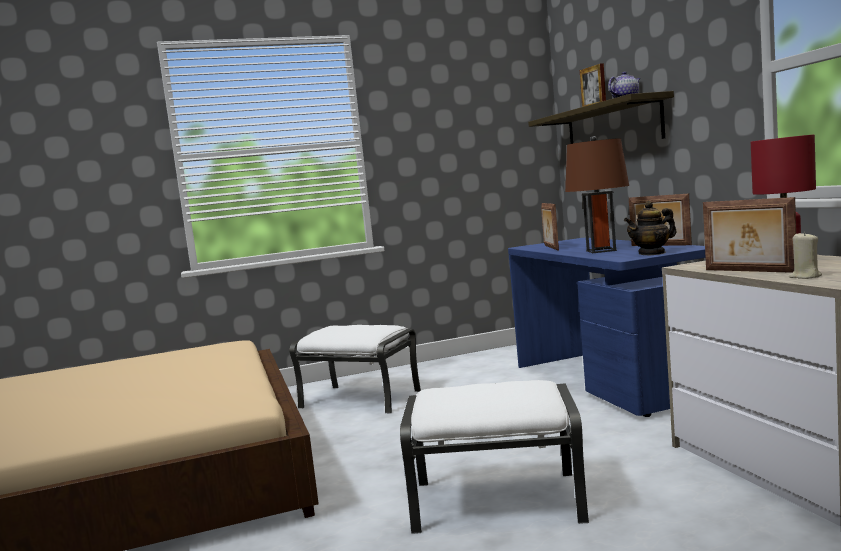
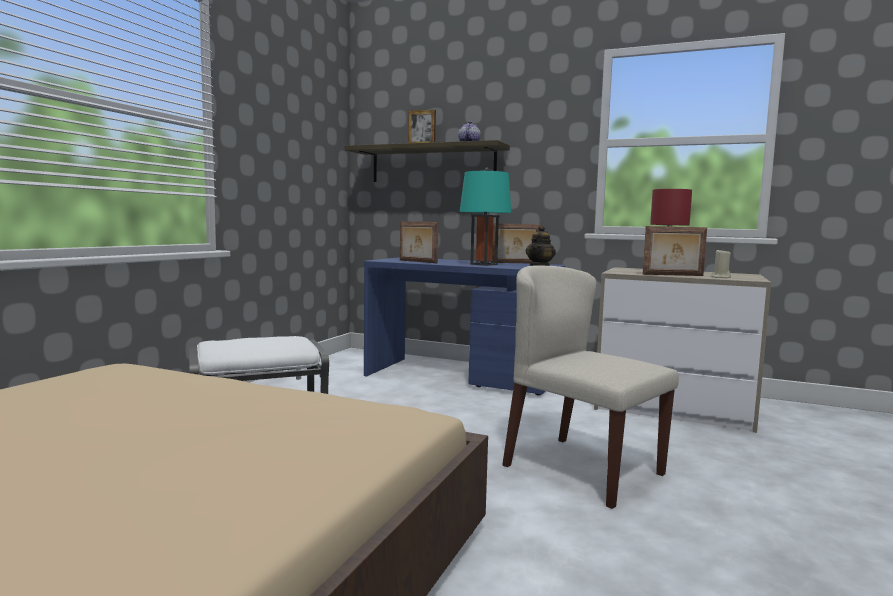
camera: 50 degrees left, 0 degrees up
(498, 501) = (581, 469): white ottoman -> beige chair
(601, 251) = (483, 264): brown table lamp -> turquoise table lamp

